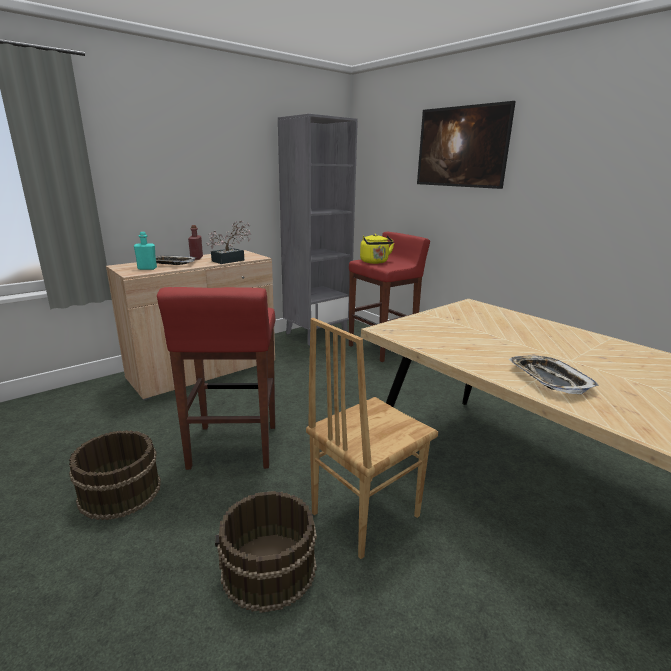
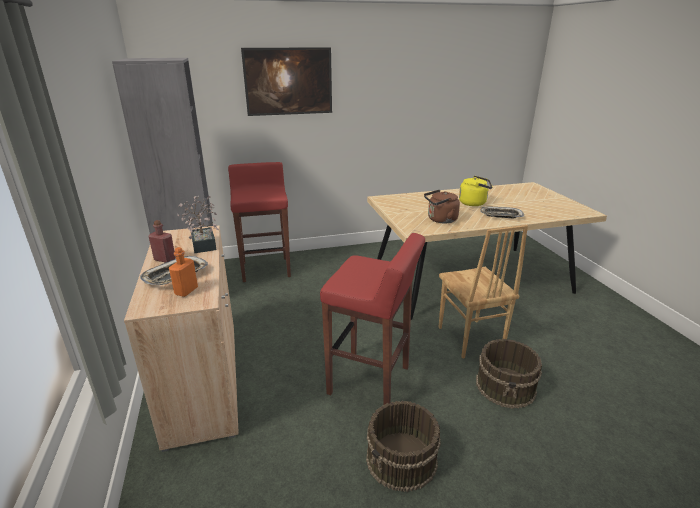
camera: 65 degrees left, 5 degrees up
(147, 268) = (186, 291): turquoise bottle -> orange bottle
(375, 262) = (254, 195): yellow kettle -> yellow kettle (474, 203)
(450, 339) = (440, 220): none -> brown kettle

